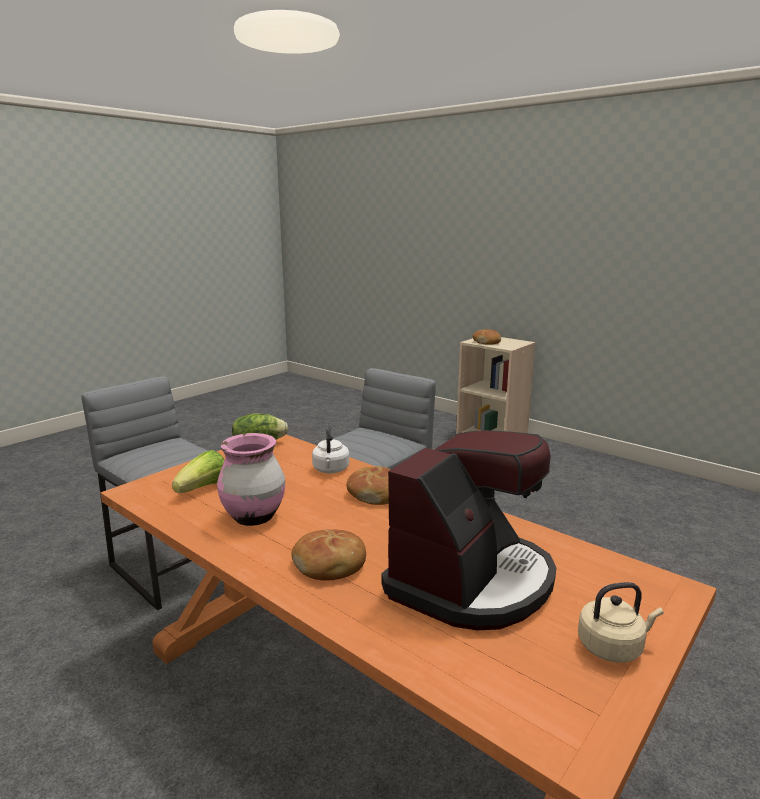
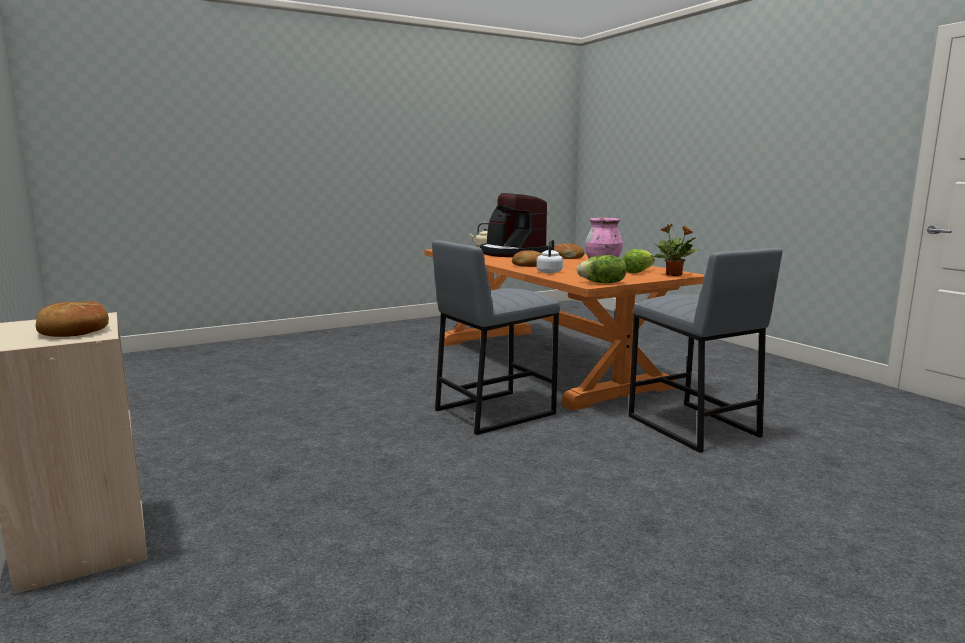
camera: 160 degrees left, 5 degrees down
(155, 483) = (674, 275): none -> potted plant
(471, 580) = (511, 253): coffee machine -> coffee machine turned 90 degrees counterclockwise

